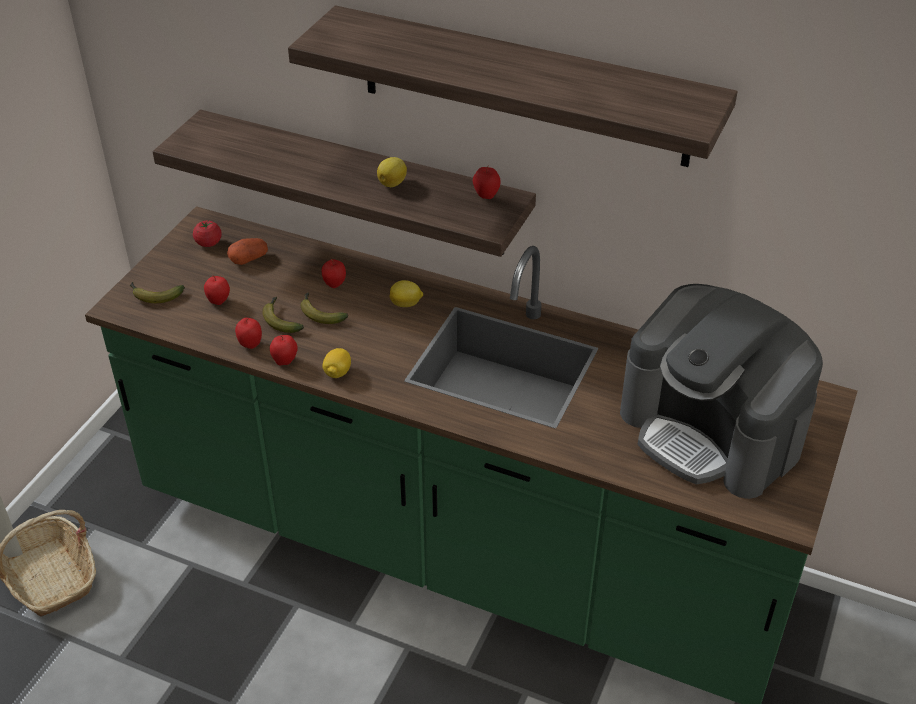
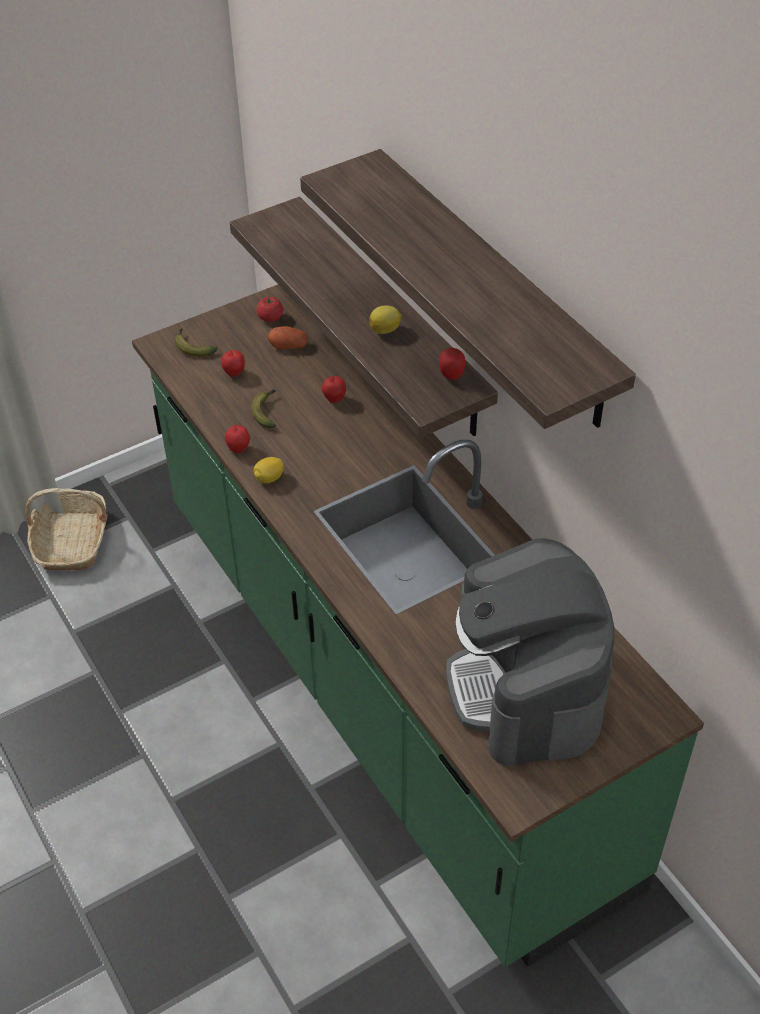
camera: 35 degrees right, 5 degrees up
(250, 344) = (226, 422): apple -> none
(320, 313) = (301, 420): banana -> none
(406, 304) = (376, 444): lemon -> none

